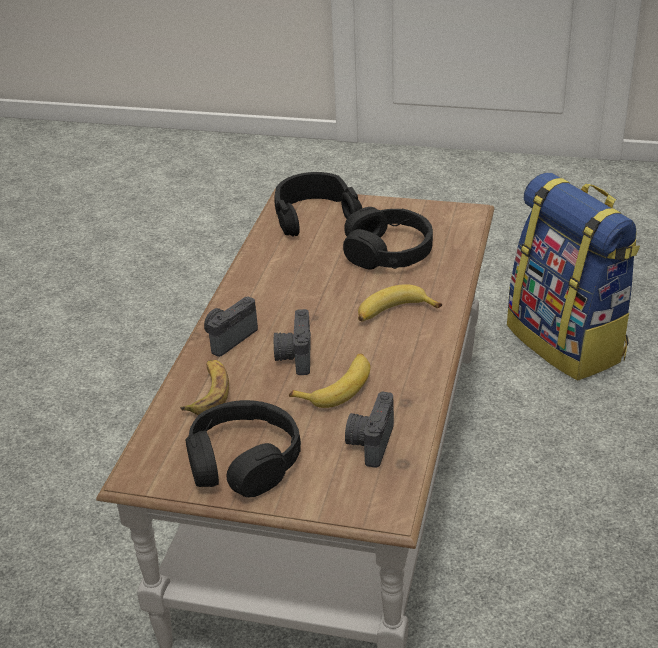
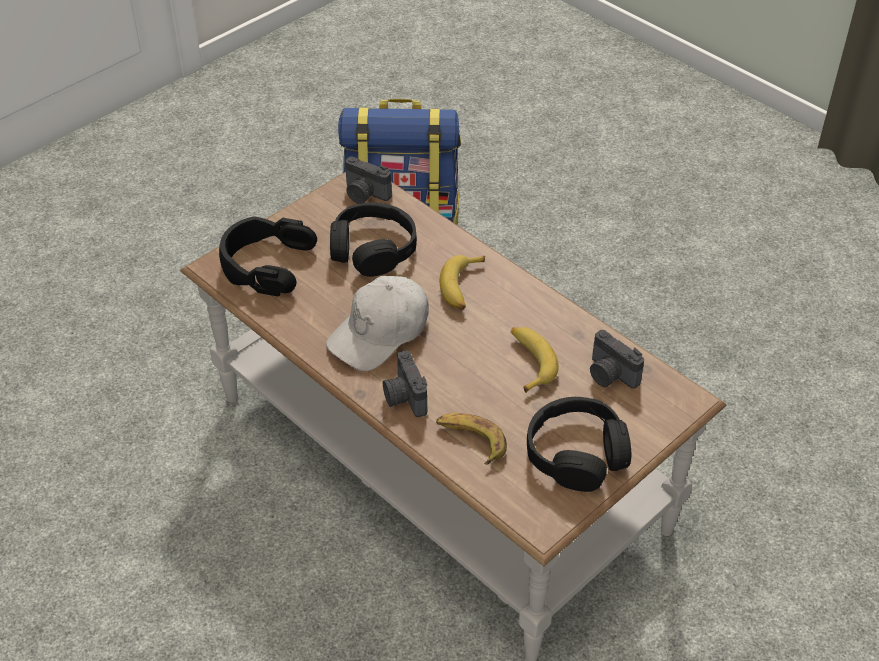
camera: 60 degrees left, 10 degrees up
(293, 296) = (380, 333): none -> white cap
(294, 357) = (468, 369): camera -> camera (364, 194)

